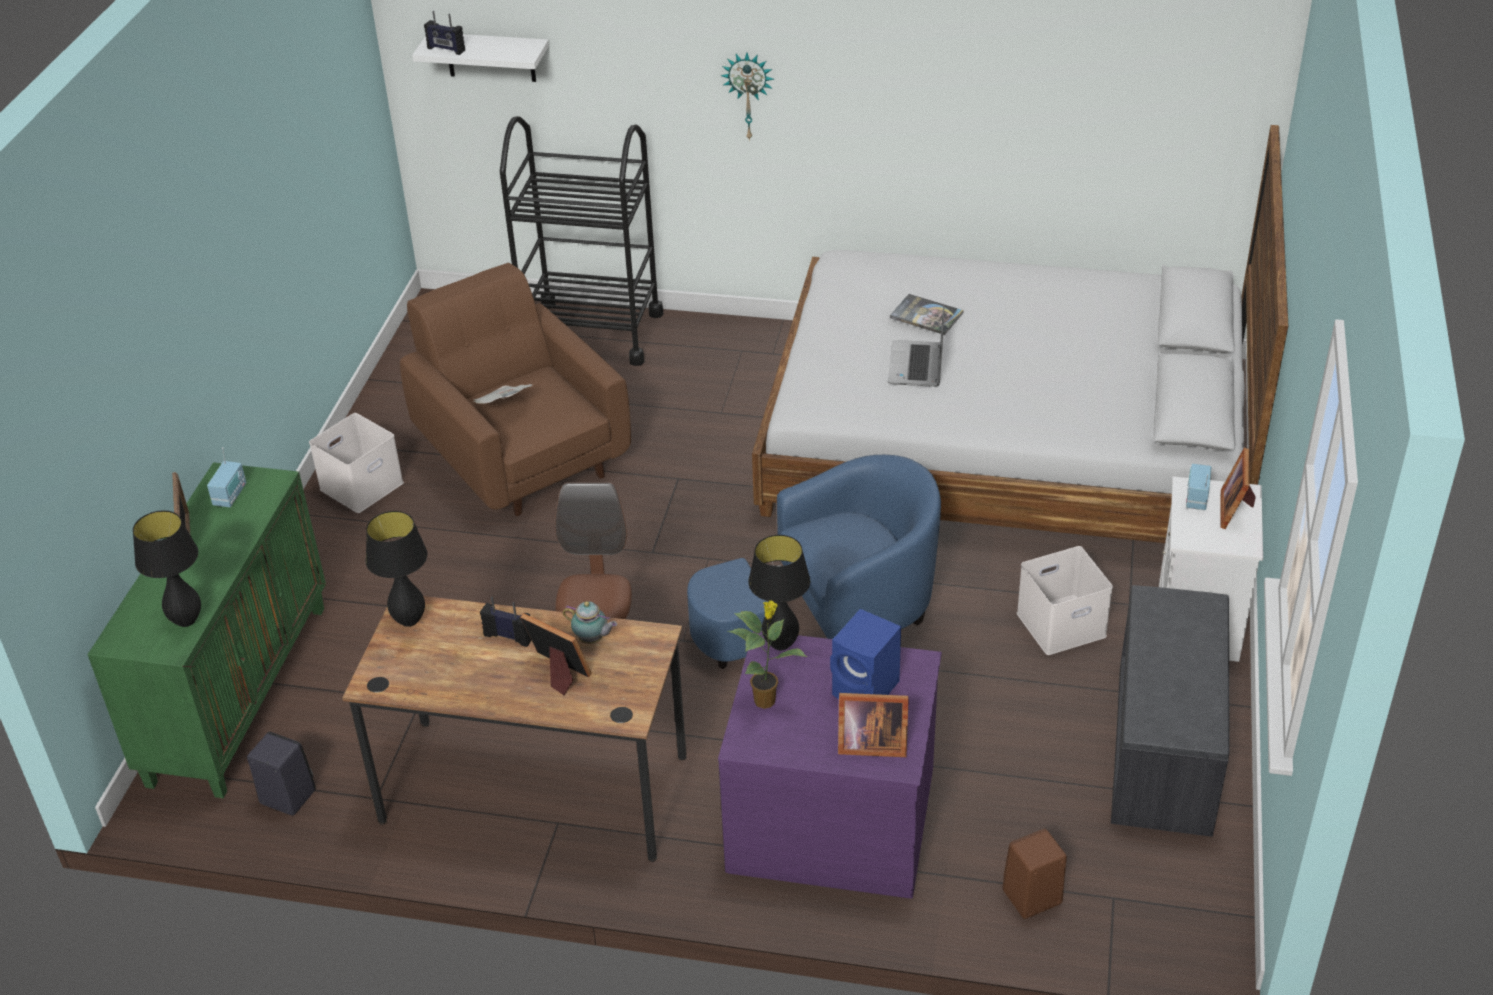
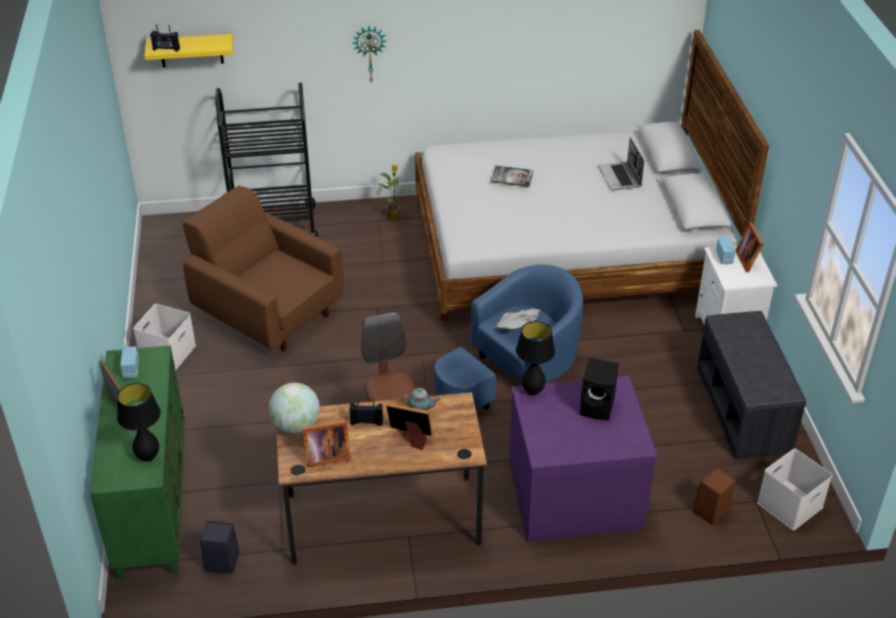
camera: 20 degrees left, 0 degrees up
(409, 620) = (296, 425): black table lamp -> globe
(490, 57) = (191, 50): white shelf -> yellow shelf
(504, 406) = (262, 280): newspaper -> newspaper (516, 327)
(766, 700) = (542, 426): potted plant -> potted plant (393, 217)
(867, 690) = (598, 407): blue speaker -> black speaker
(869, 743) = (616, 438): picture frame -> picture frame (325, 456)
(917, 366) = (521, 208): laptop -> laptop (620, 177)
(1060, 626) = (651, 351): white storage box -> white storage box (790, 506)

